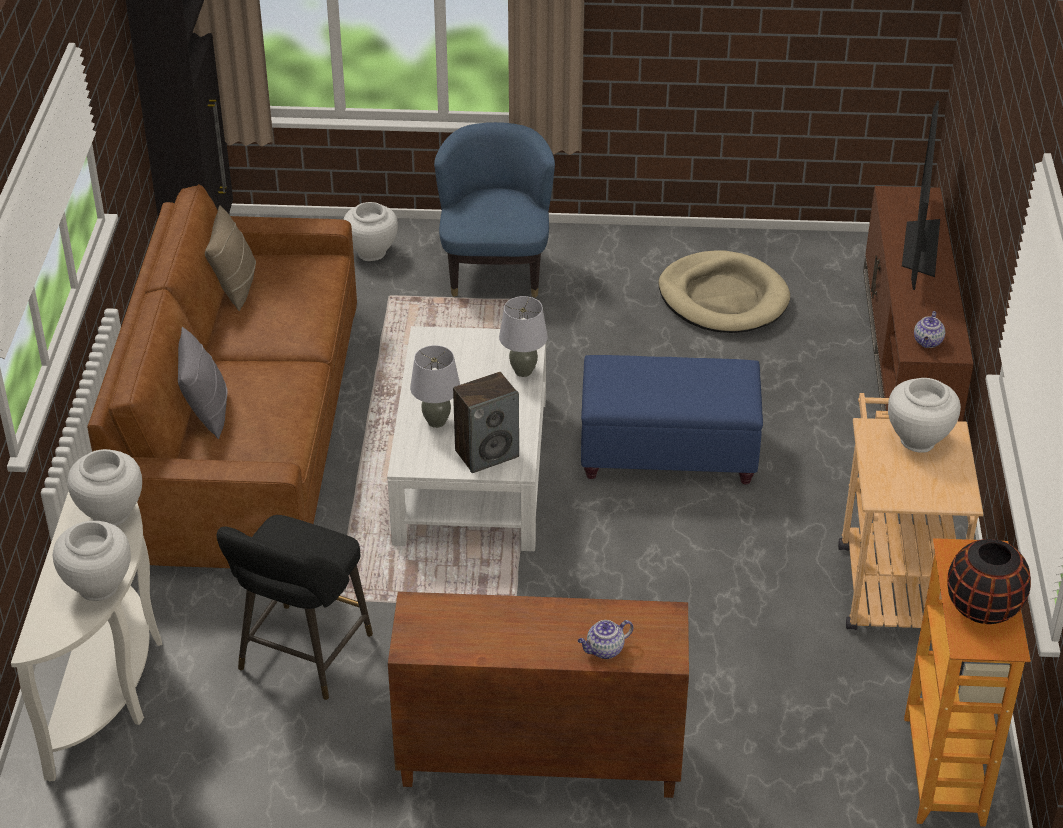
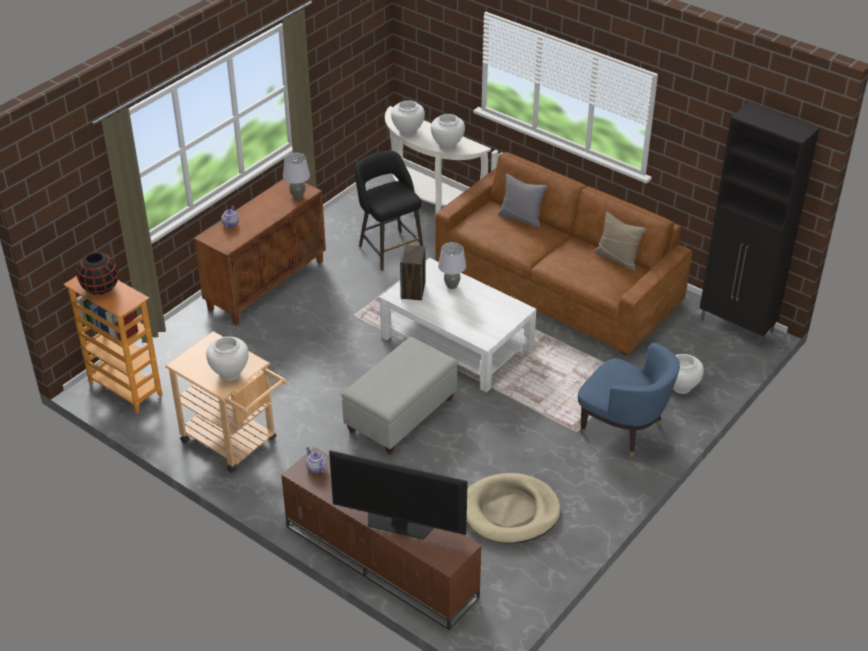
camera: 125 degrees right, 0 degrees up
(523, 371) = (461, 328): grey table lamp -> grey table lamp (298, 196)
(666, 452) = (401, 414): blue ottoman -> grey ottoman
(920, 246) = (399, 523): television -> television turned 150 degrees clockwise

